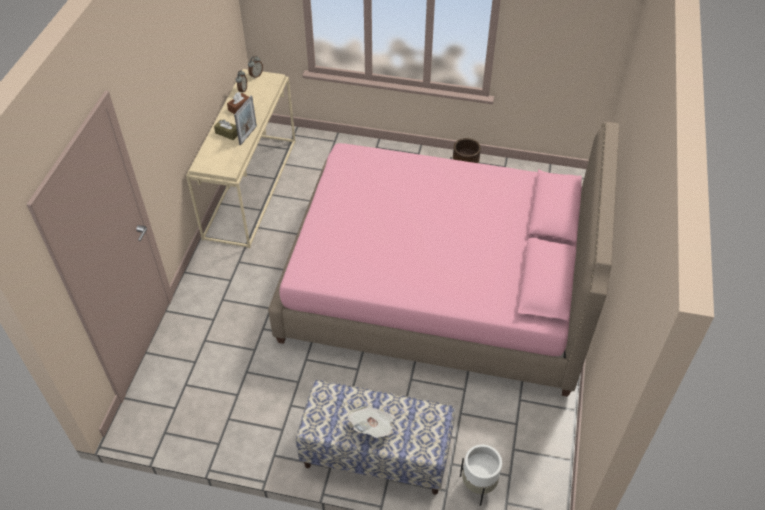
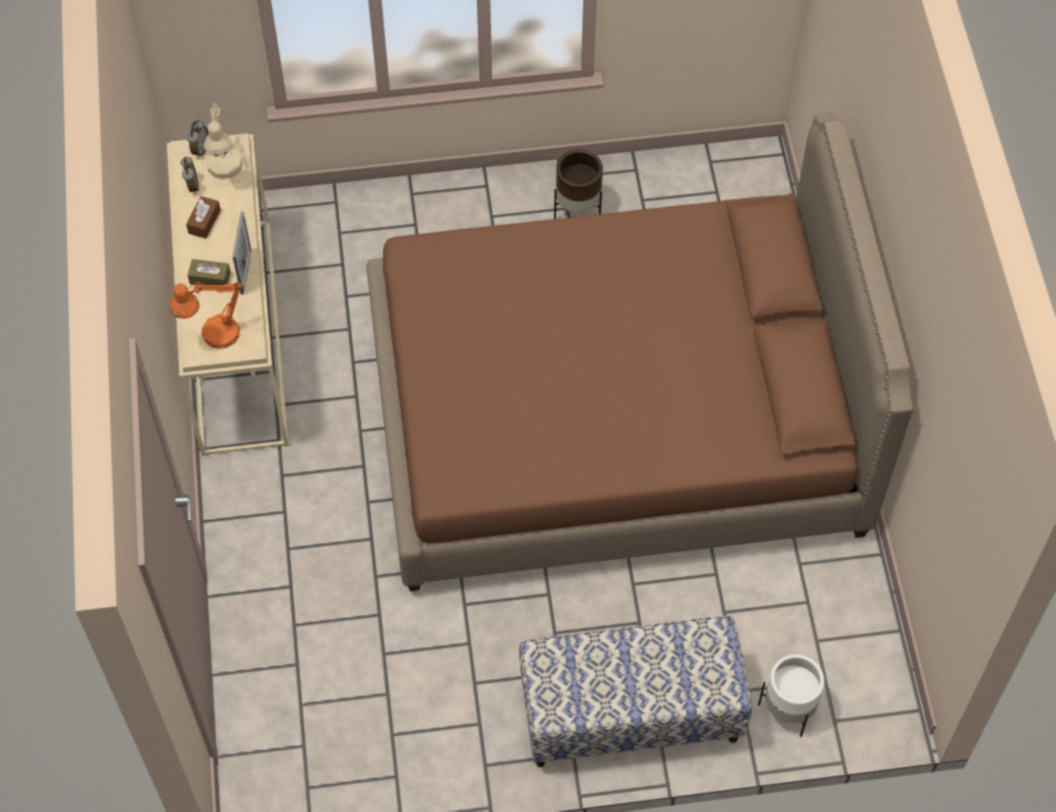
camera: 20 degrees left, 10 degrees up
(213, 160) = (213, 336): none -> orange table lamp
(263, 88) = (225, 171): none -> beige table lamp
(373, 427) = (634, 683): newspaper -> none
(438, 287) = (614, 421): pink bed -> brown bed

